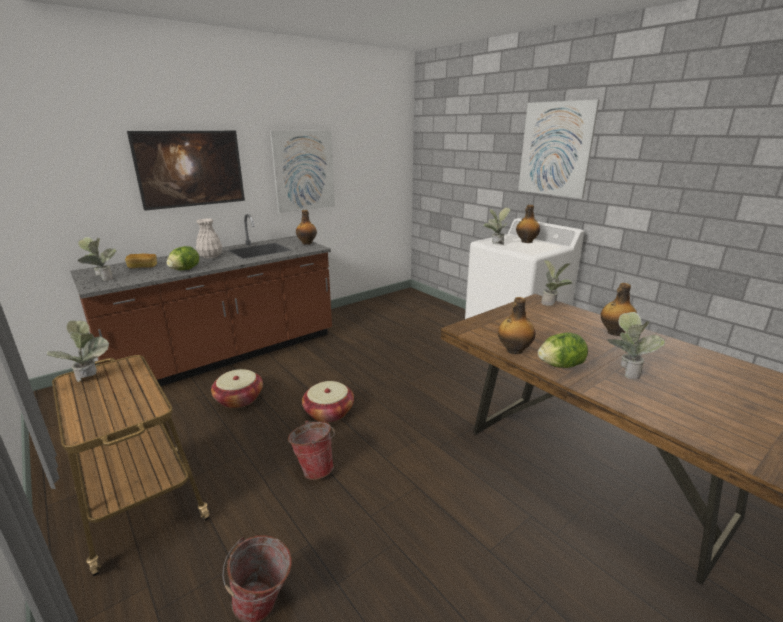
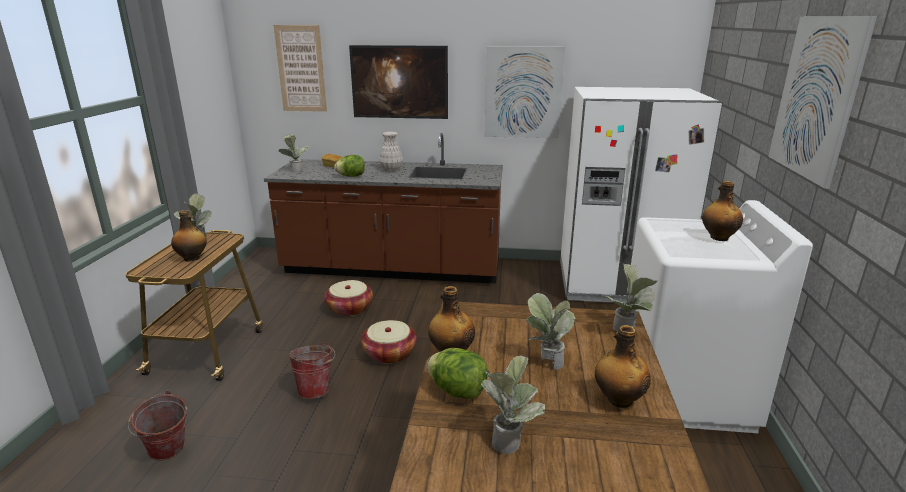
camera: 45 degrees right, 0 degrees up
(62, 161) = (301, 69): none -> picture
(307, 243) = (491, 175): bottle -> bottle (192, 258)
(399, 306) = (617, 284): none -> white fridge
(495, 245) = (656, 229): potted plant -> potted plant (546, 362)

